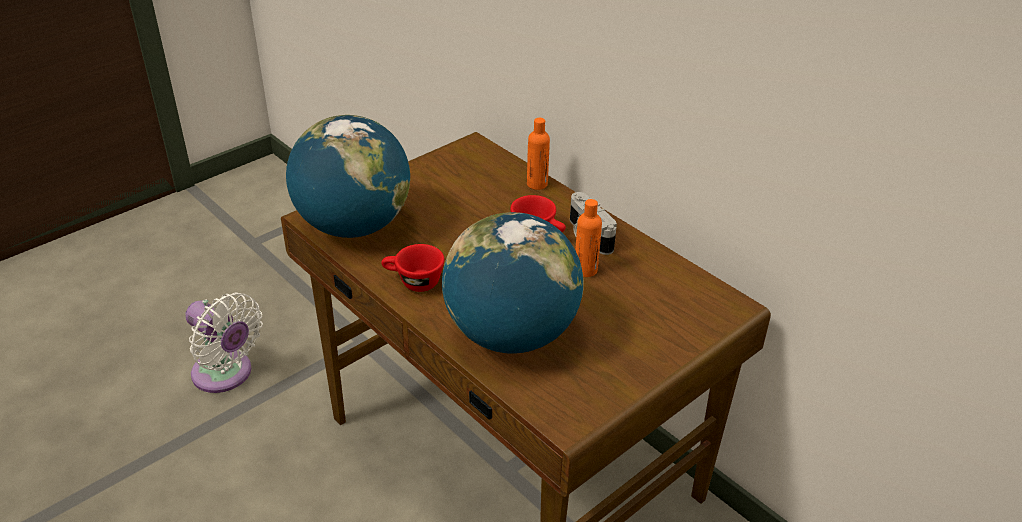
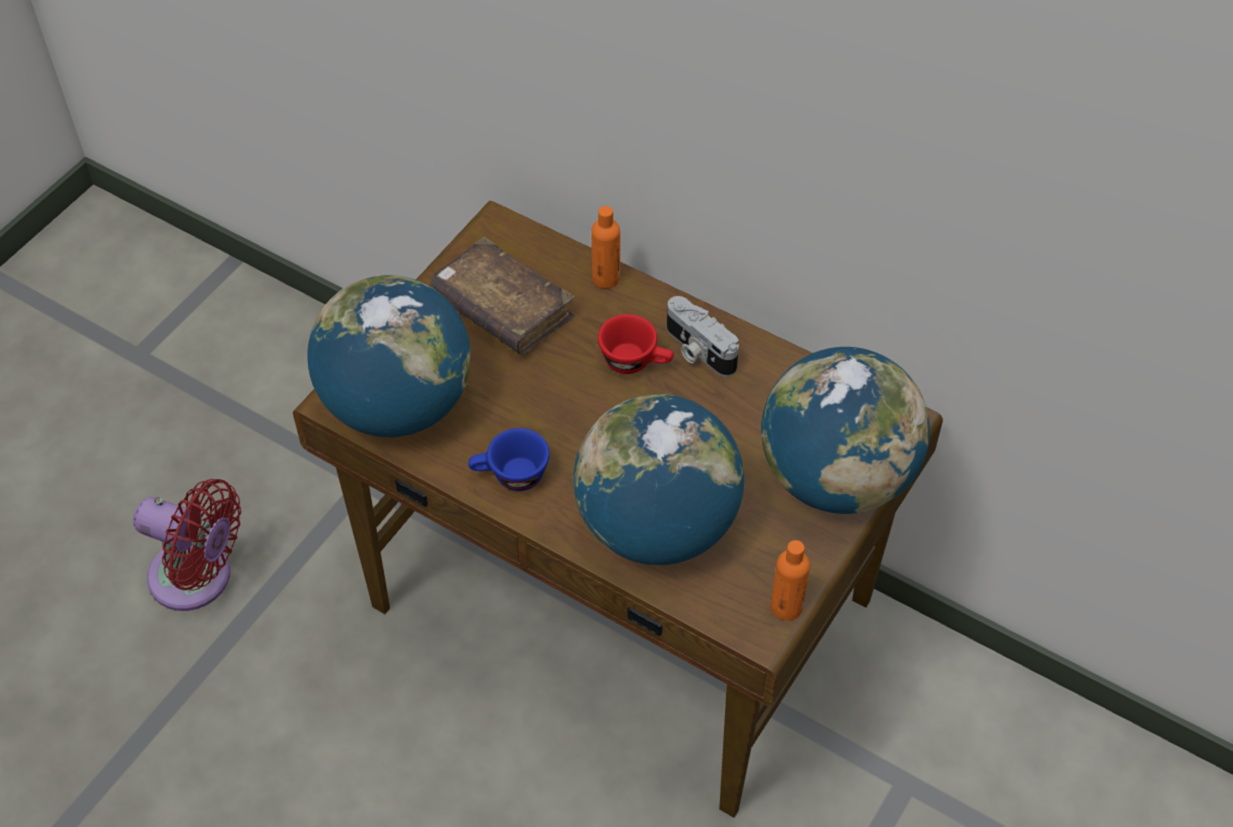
camera: 15 degrees left, 15 degrees up
(226, 375) = (198, 579): white fan -> red fan
(413, 282) = (510, 476): red cup -> blue cup
(455, 188) = (502, 309): none -> brown book
(585, 270) = (712, 406): orange bottle -> orange bottle (786, 607)
(668, 332) = (836, 477): none -> globe

